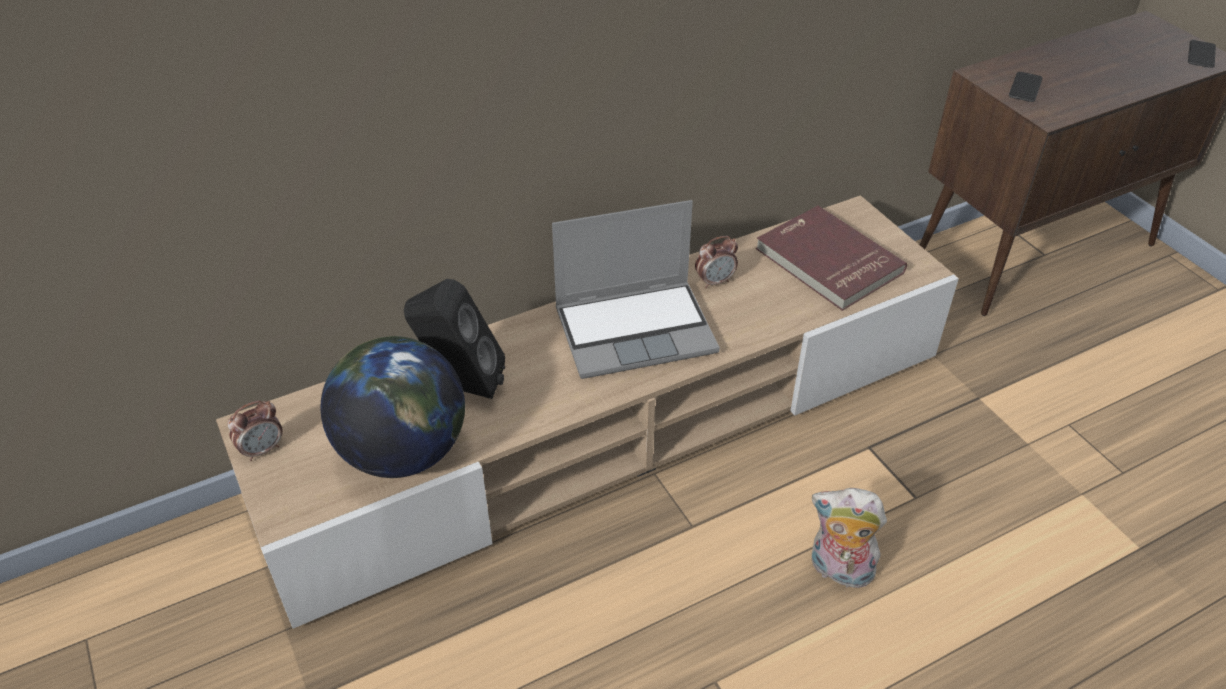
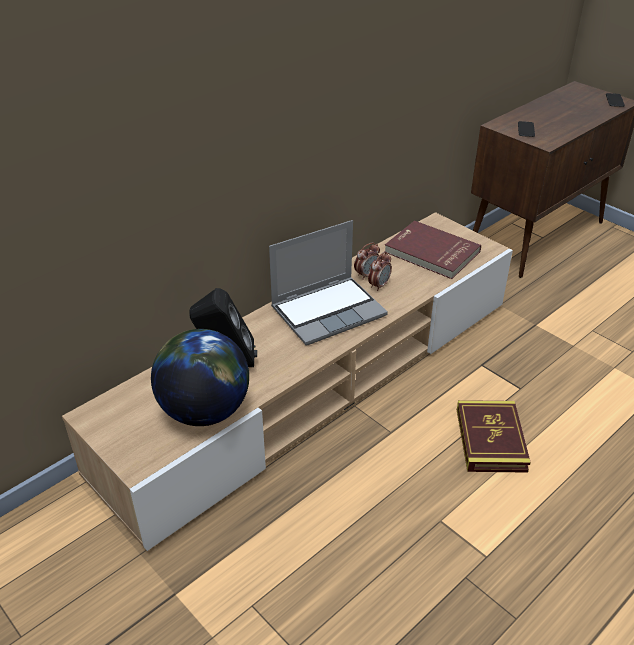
camera: 15 degrees left, 5 degrees down
(262, 449) = (104, 428): alarm clock -> alarm clock (379, 285)
(838, 571) = (490, 439): plush toy -> book

